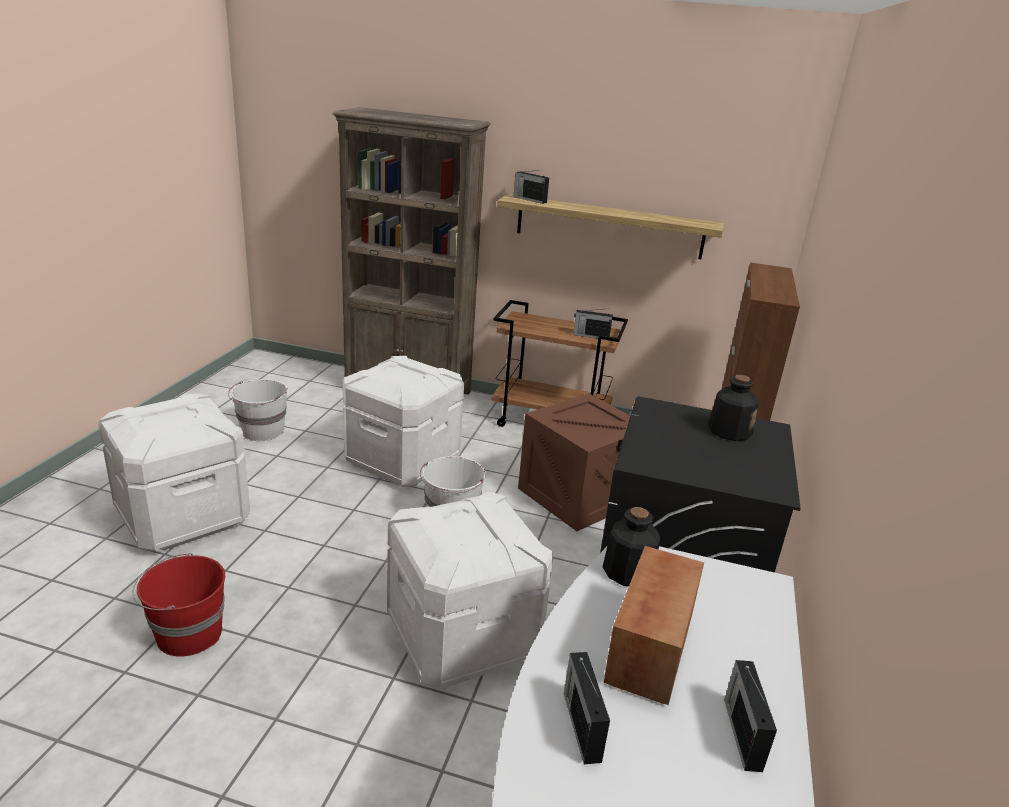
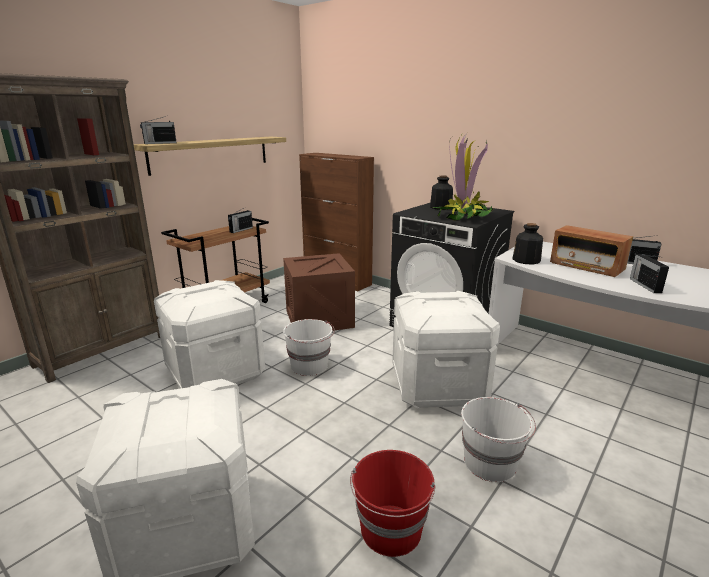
camera: 65 degrees left, 5 degrees down
(262, 431) = (66, 448): white bucket -> white bucket (491, 463)
(581, 725) = (645, 285): radio -> radio turned 75 degrees clockwise
(675, 454) = (463, 217): none -> potted plant

